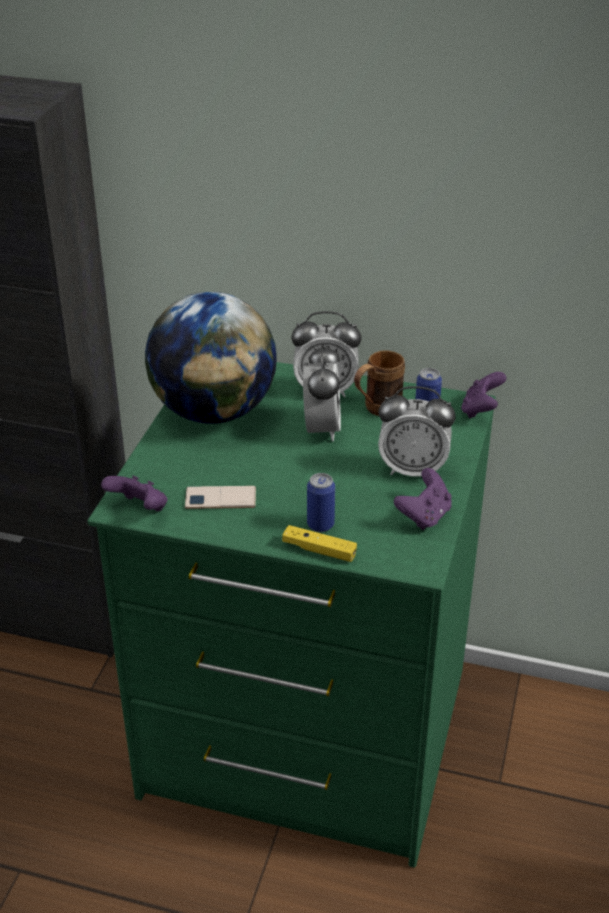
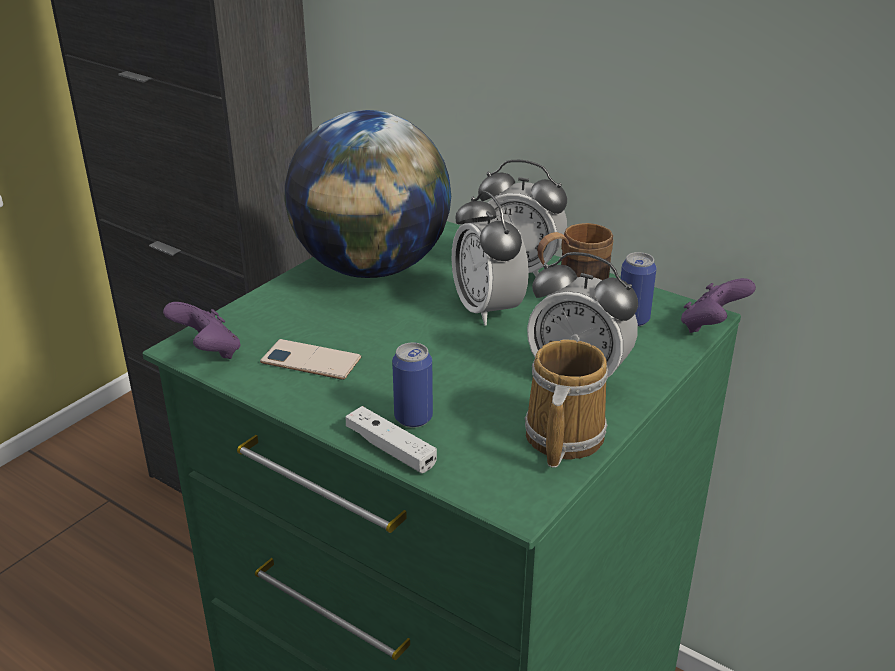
camera: 20 degrees right, 5 degrees down
(319, 550) = (390, 449): yellow game controller -> white game controller
(321, 429) = (487, 309): alarm clock -> alarm clock turned 135 degrees clockwise
(424, 516) = (560, 438): purple game controller -> mug

